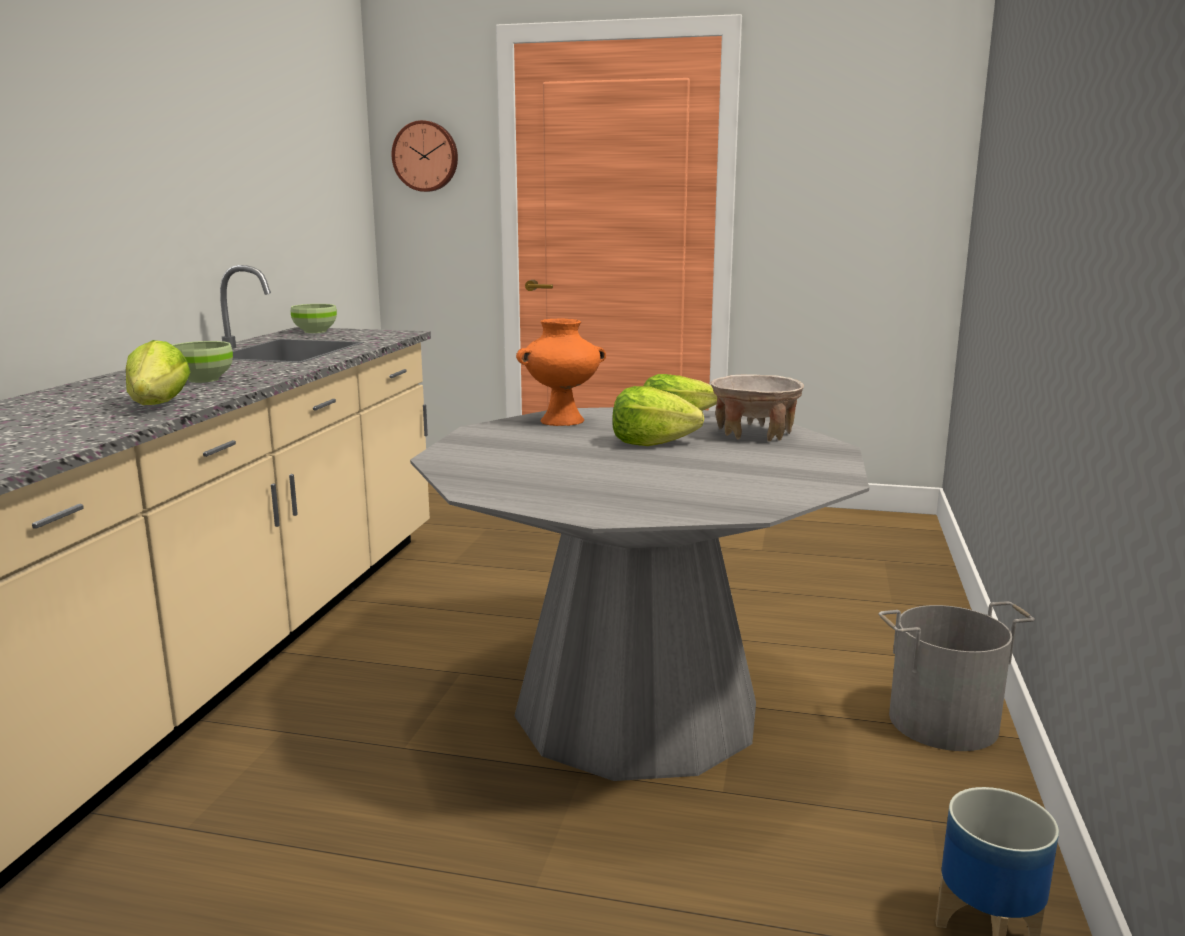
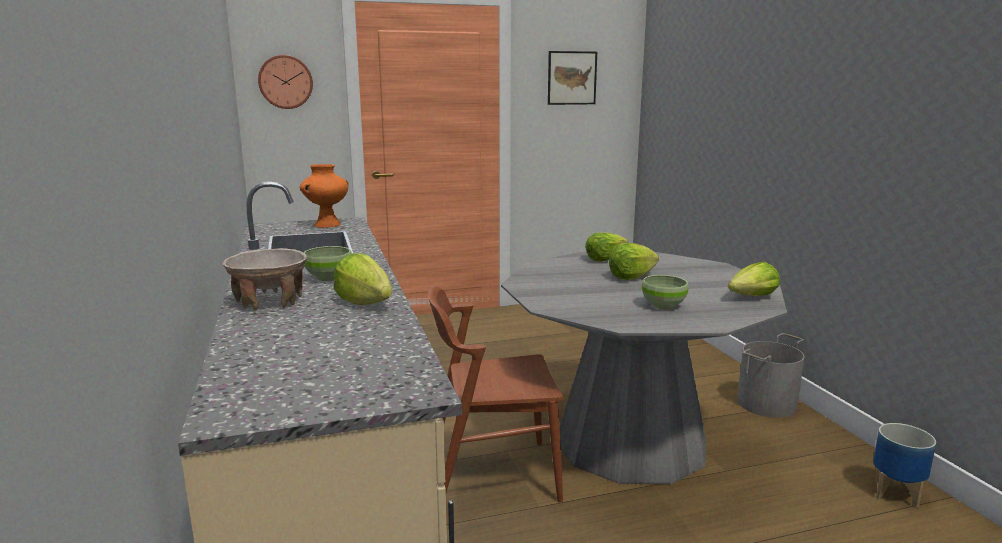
camera: 30 degrees left, 0 degrees up
(316, 331) = (279, 226): green bowl -> green bowl (663, 305)
(403, 694) = (492, 475): none -> brown chair
(562, 420) = (550, 270): orange vase -> orange vase (327, 224)
(755, 434) = (665, 263): beige bowl -> beige bowl (270, 301)
(768, 495) = (753, 297): none -> lettuce
(841, 146) = (572, 78): none -> picture

